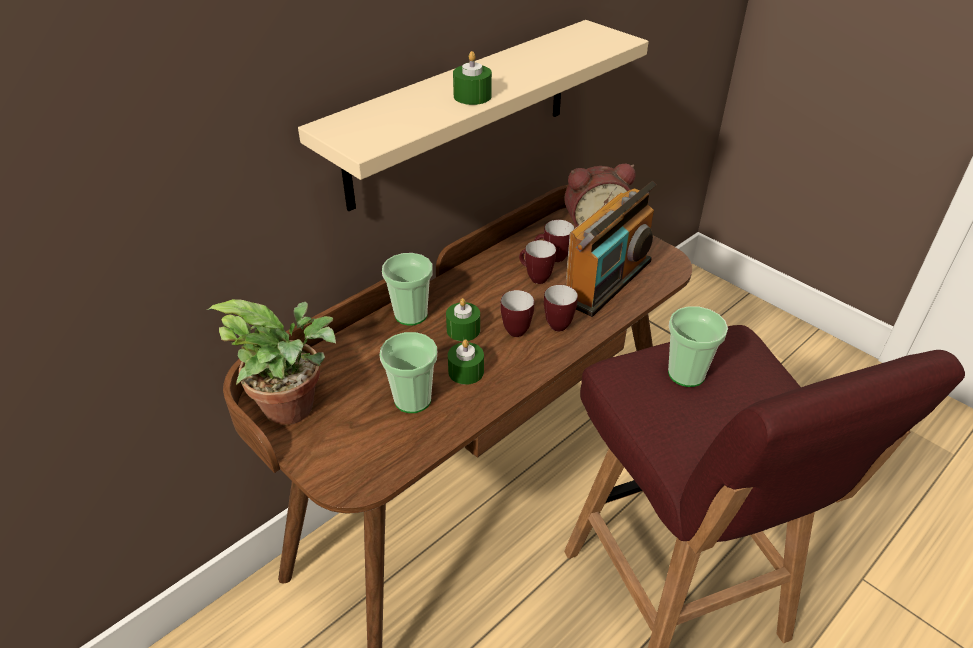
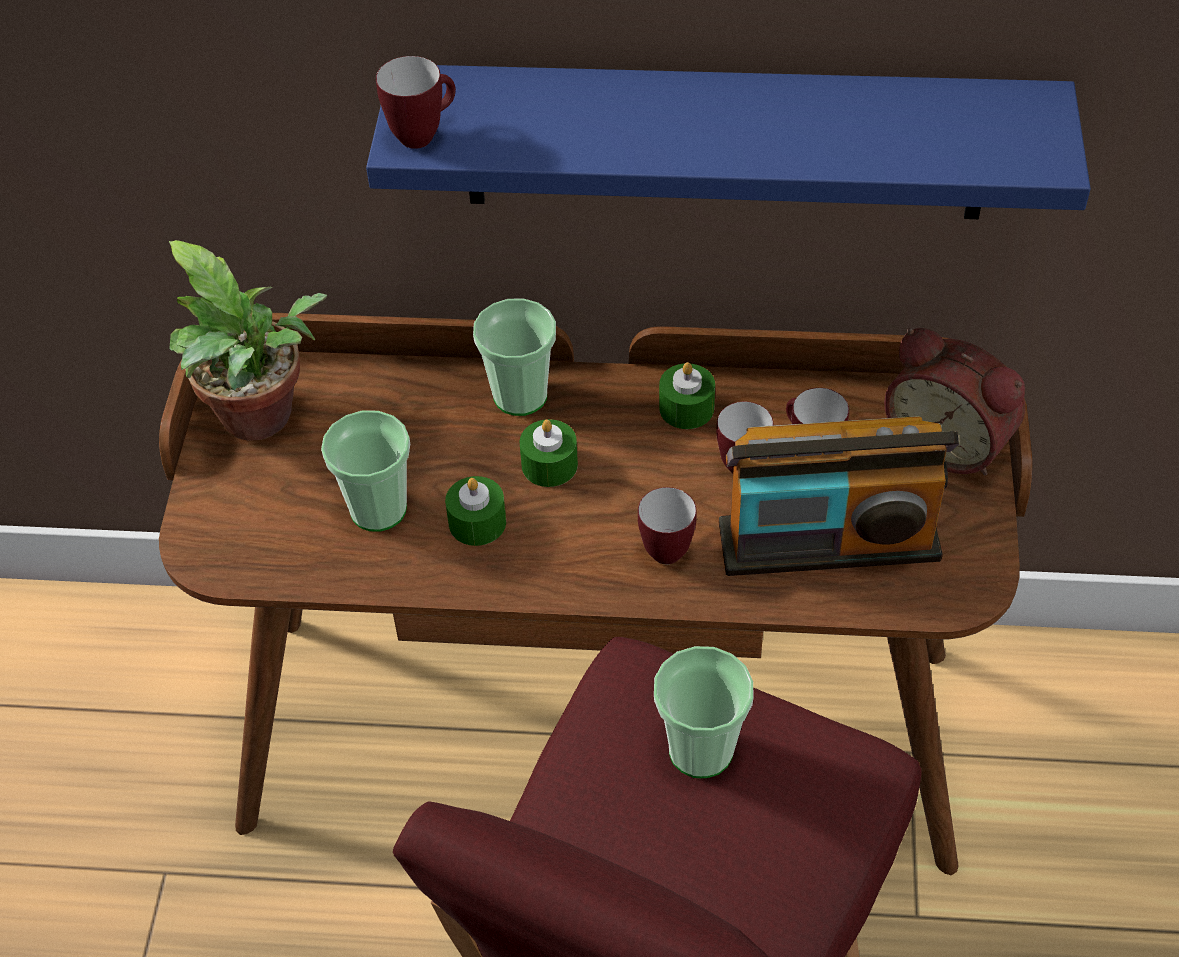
camera: 50 degrees right, 10 degrees up
(461, 113) = (724, 142): beige shelf -> blue shelf
(472, 96) = (649, 140): green candle -> green candle (686, 408)
(515, 328) = (611, 513): mug -> mug (423, 134)

